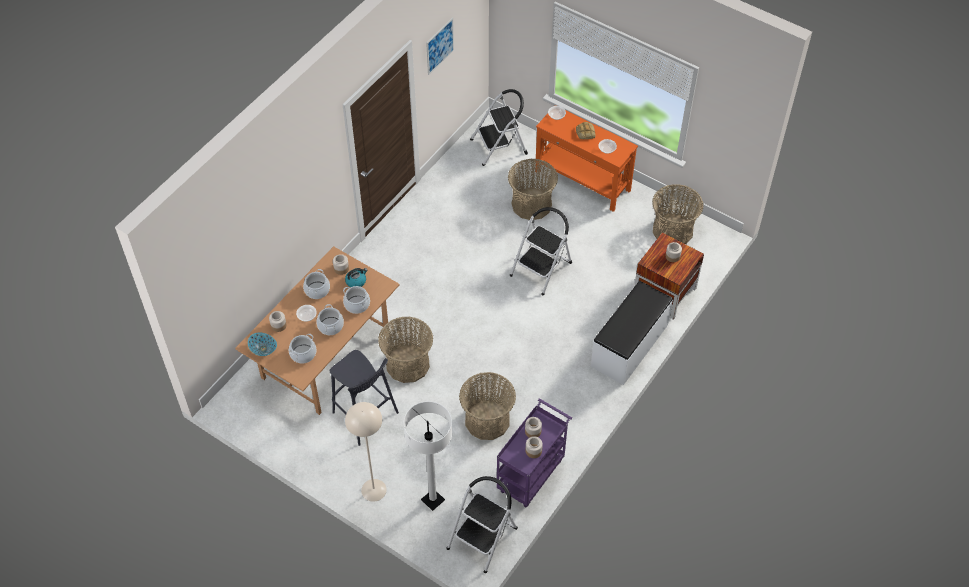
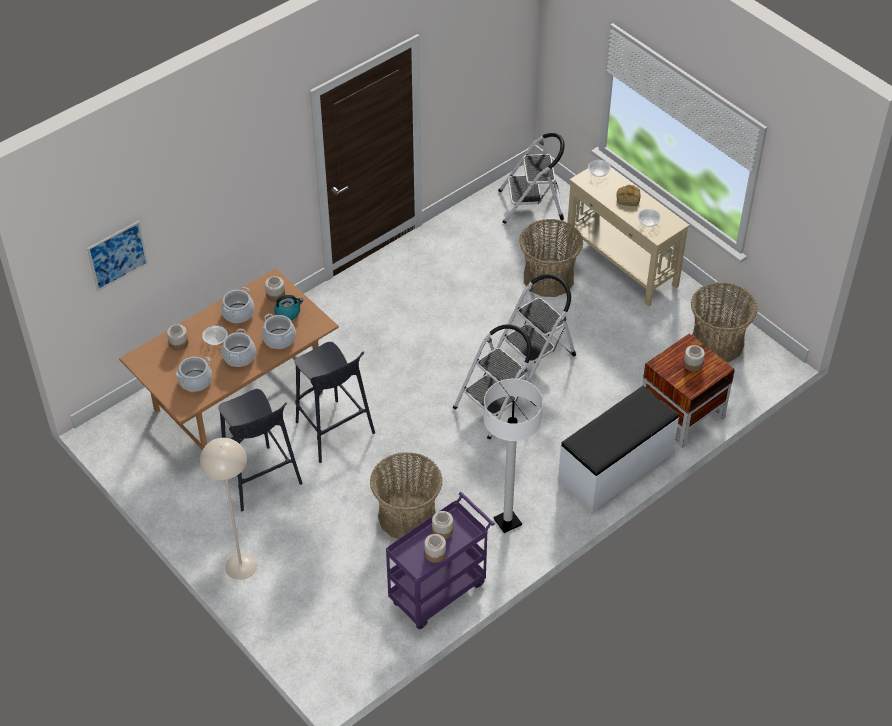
camera: 15 degrees right, 5 degrees down
(263, 349) = (151, 366): bowl -> none
(407, 364) = (333, 431): basket -> grey stool
(433, 500) = (308, 594): white floor lamp -> white floor lamp (507, 522)
(440, 46) = (462, 55): picture -> picture (117, 255)
(484, 537) = (355, 652): step ladder -> step ladder (498, 405)
(582, 181) = (621, 264): orange console table -> beige console table

